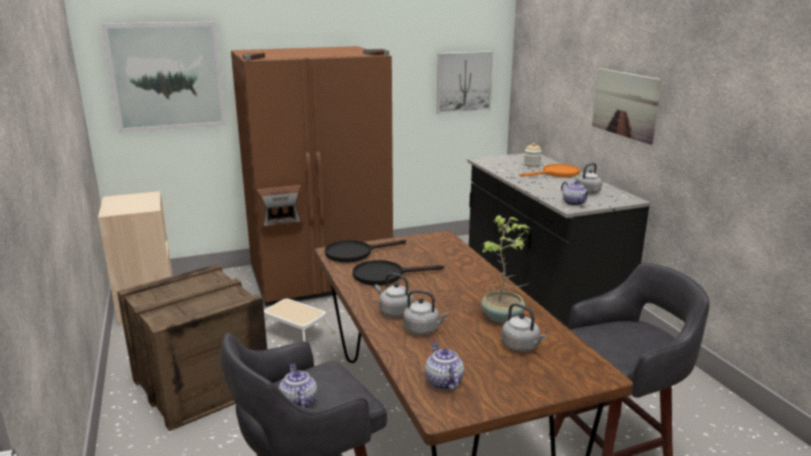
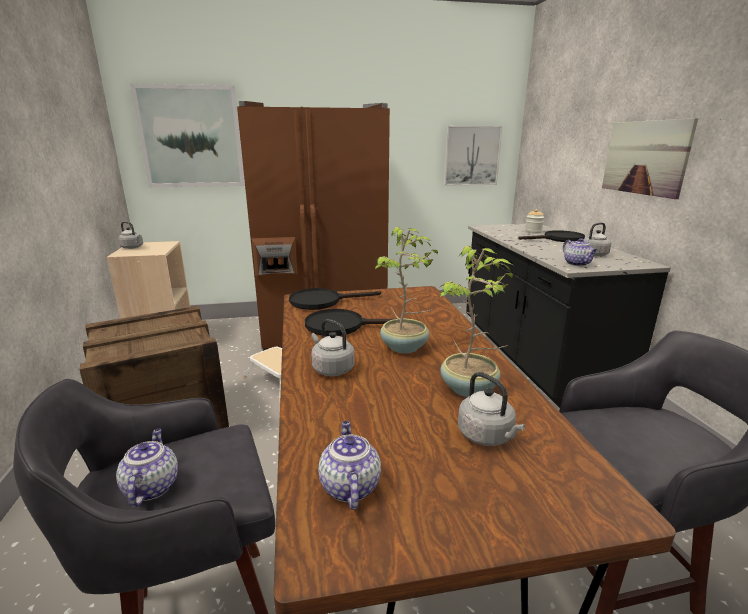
camera: 10 degrees right, 0 degrees up
(423, 329) = (356, 396): grey kettle -> grey kettle (133, 247)
(445, 290) = (405, 347): none -> potted plant
(556, 174) = (558, 239): orange frying pan -> black frying pan

